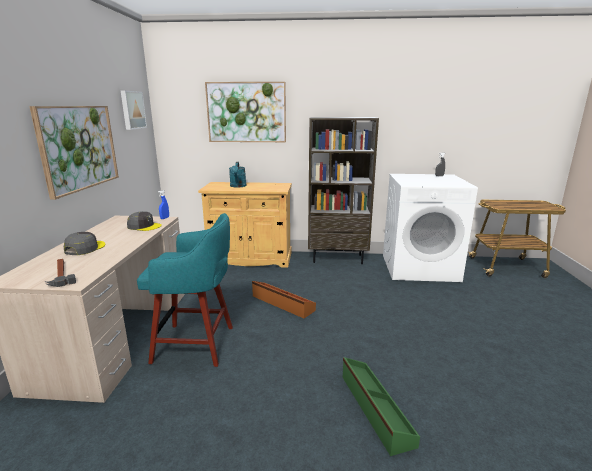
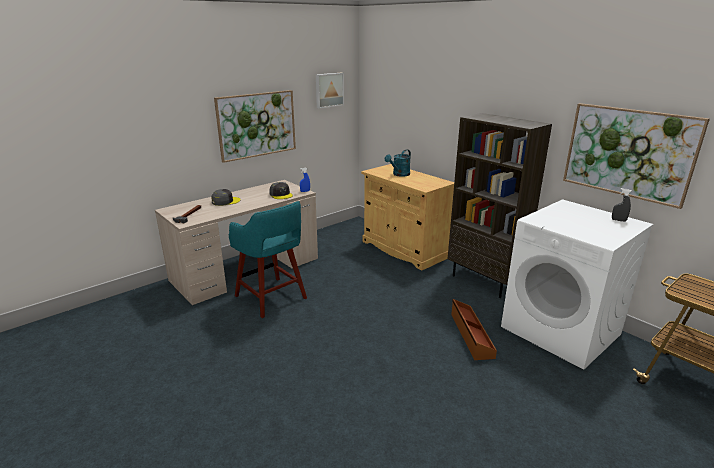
camera: 45 degrees right, 5 degrees up
(246, 112) = (427, 99): picture -> picture (628, 152)
(282, 303) = (366, 298): brown storage box -> brown storage box (470, 335)
(374, 409) = (300, 402): green storage box -> none

